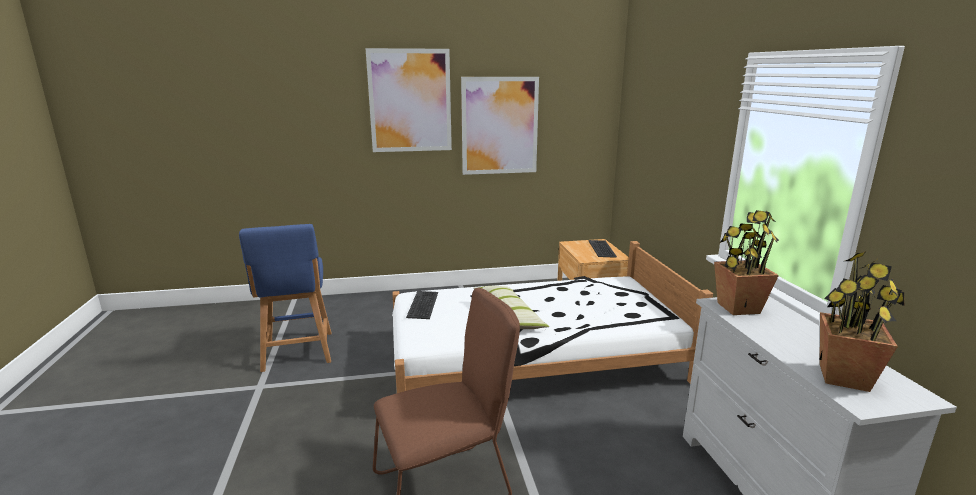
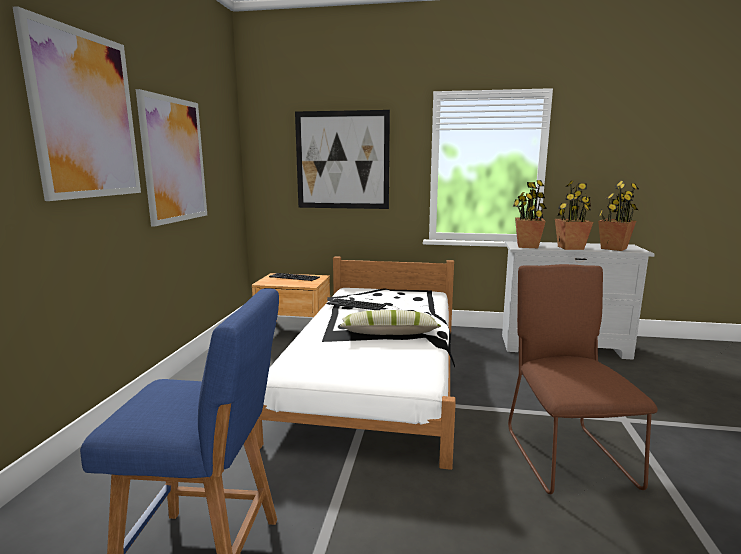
camera: 70 degrees left, 5 degrees down
(423, 305) = (324, 366): keyboard -> keyboard (356, 305)
(670, 135) = (342, 160): none -> picture
(779, 338) = (570, 248): none -> potted plant

